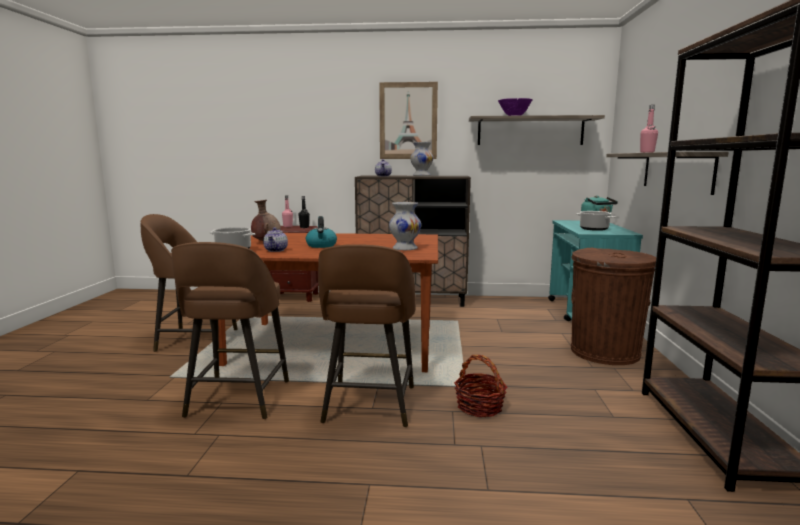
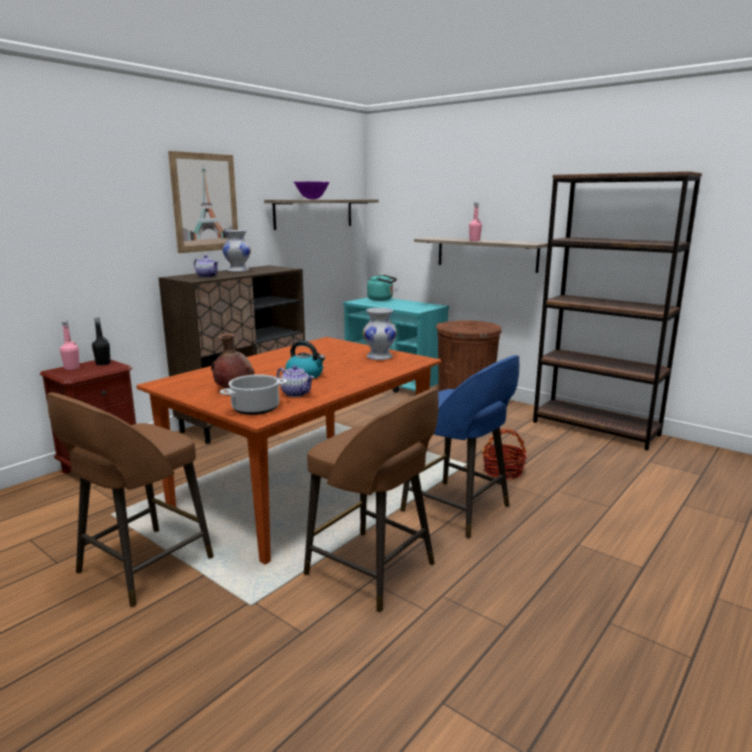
camera: 55 degrees left, 5 degrees up
(369, 405) = (458, 509): brown stool -> blue stool
(594, 229) = (407, 306): cooking pot -> none

